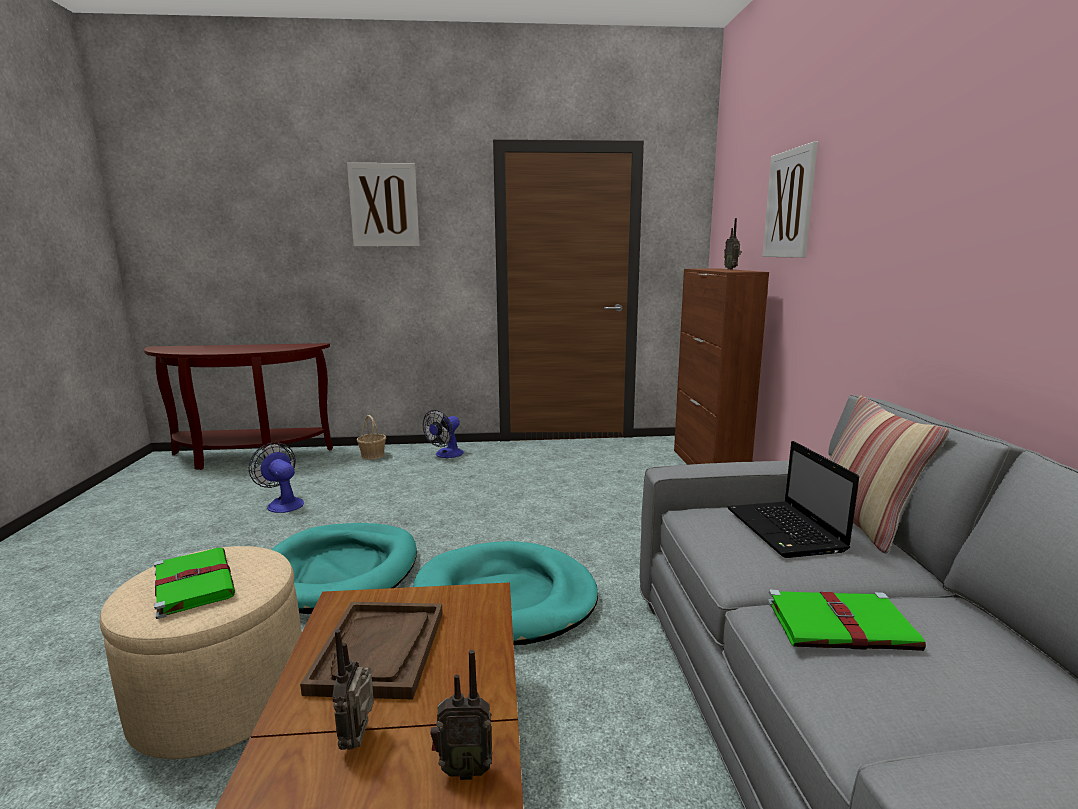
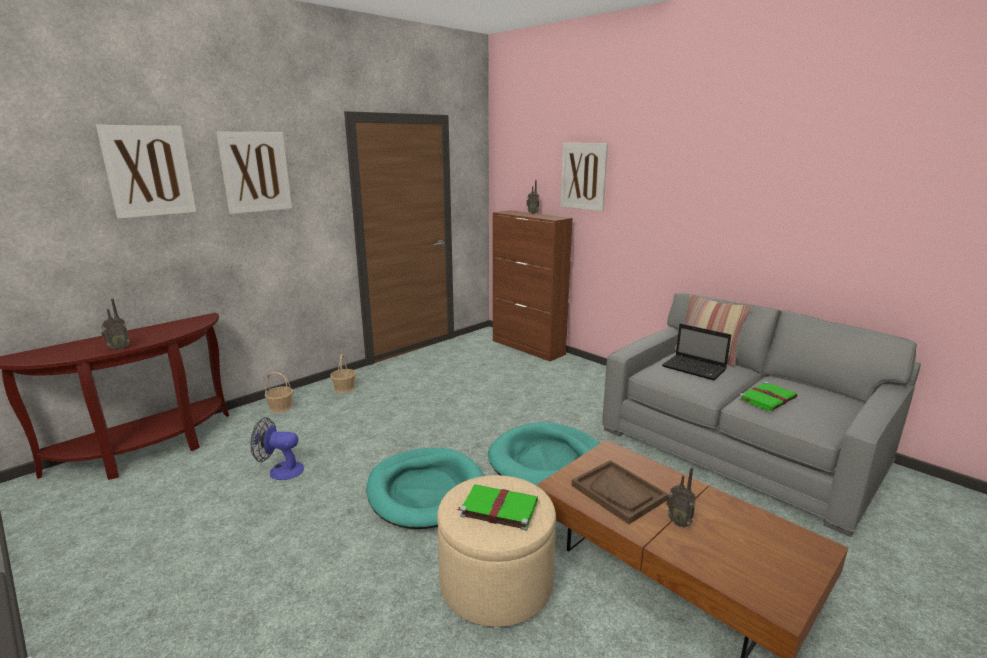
camera: 40 degrees left, 5 degrees up
(284, 200) = (149, 171): none -> picture
(446, 455) = (344, 388): fan -> basket
(463, 769) = (725, 508): radio -> radio (118, 348)

